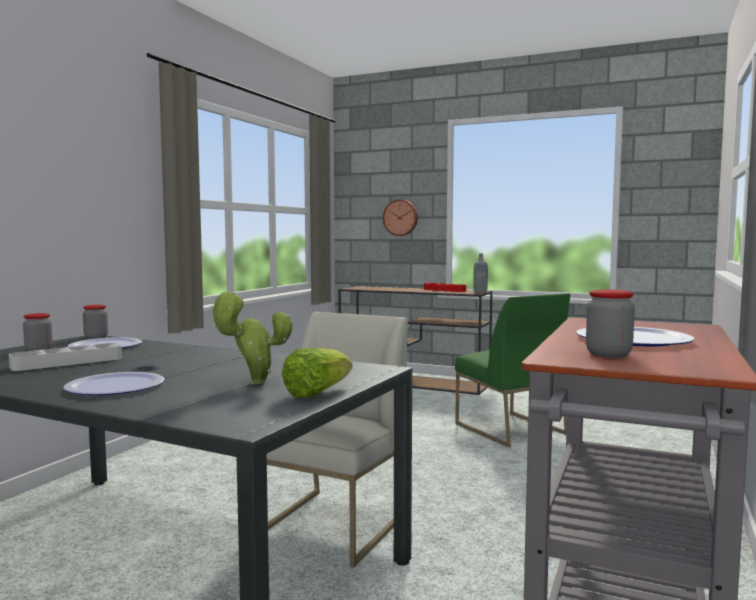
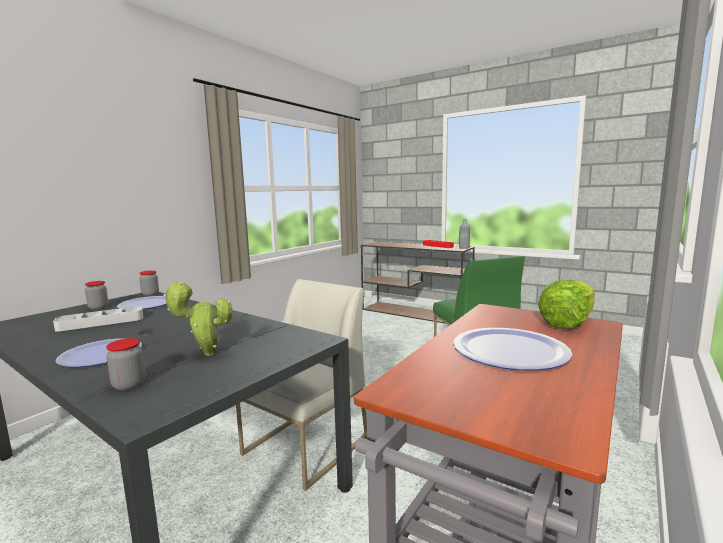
camera: 10 degrees right, 5 degrees up
(316, 393) = (241, 371): lettuce -> lettuce (568, 323)
(400, 217) = (408, 190): wall clock -> none
(608, 354) = (459, 384): jar -> jar (129, 385)

